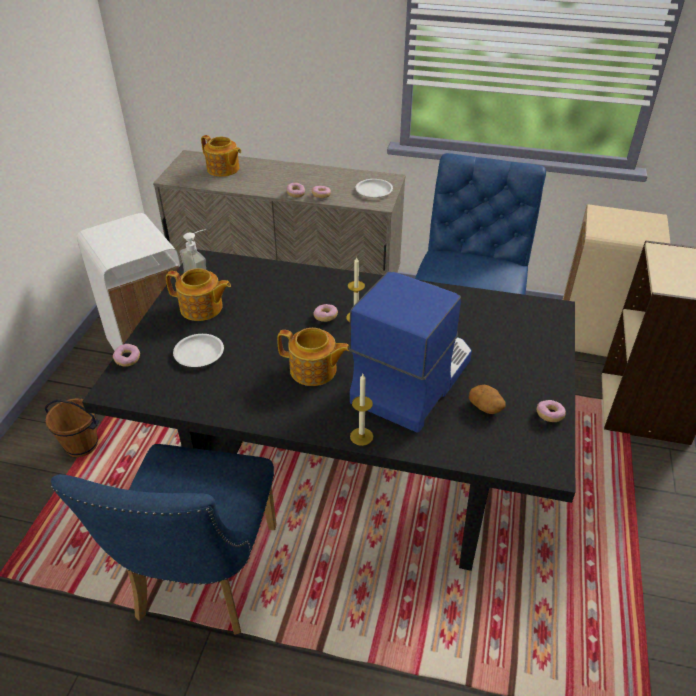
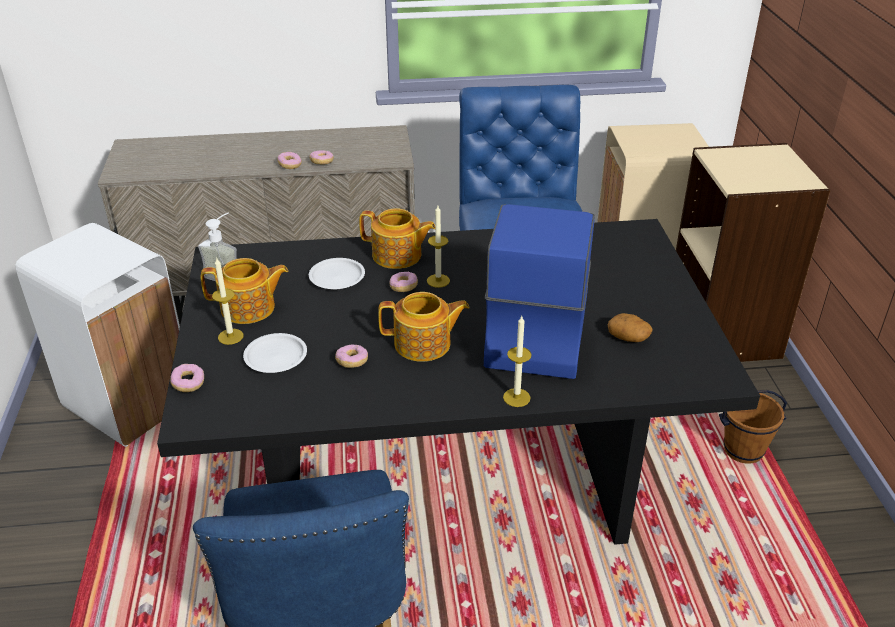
camera: 20 degrees left, 5 degrees down
(81, 446) = (86, 541): brown bucket -> brown bucket (743, 451)
(176, 328) = (230, 336): none -> candle
(223, 169) = (182, 153): teapot -> teapot (398, 256)
(374, 191) = (381, 147): white plate -> white plate (337, 277)
(549, 415) = (695, 330): donut -> donut (352, 362)

